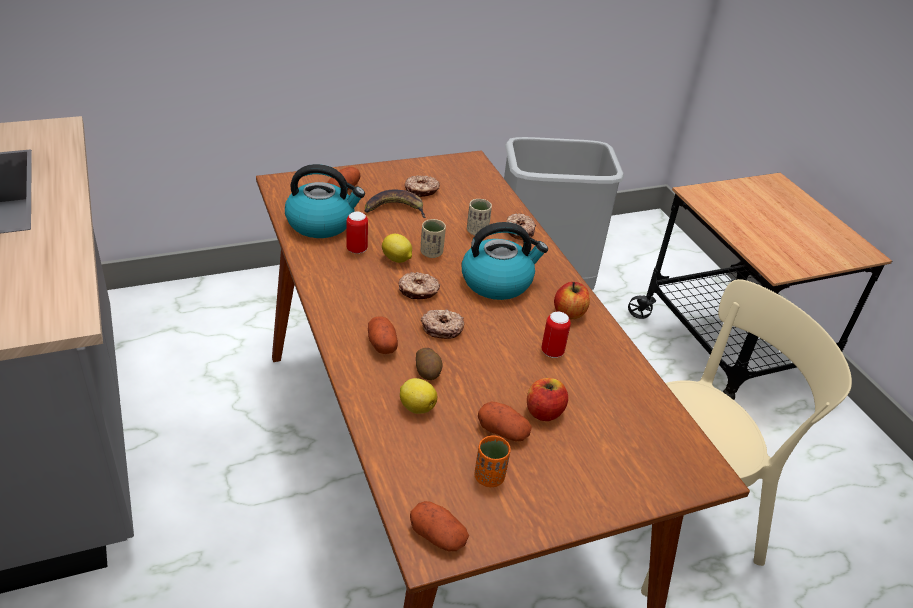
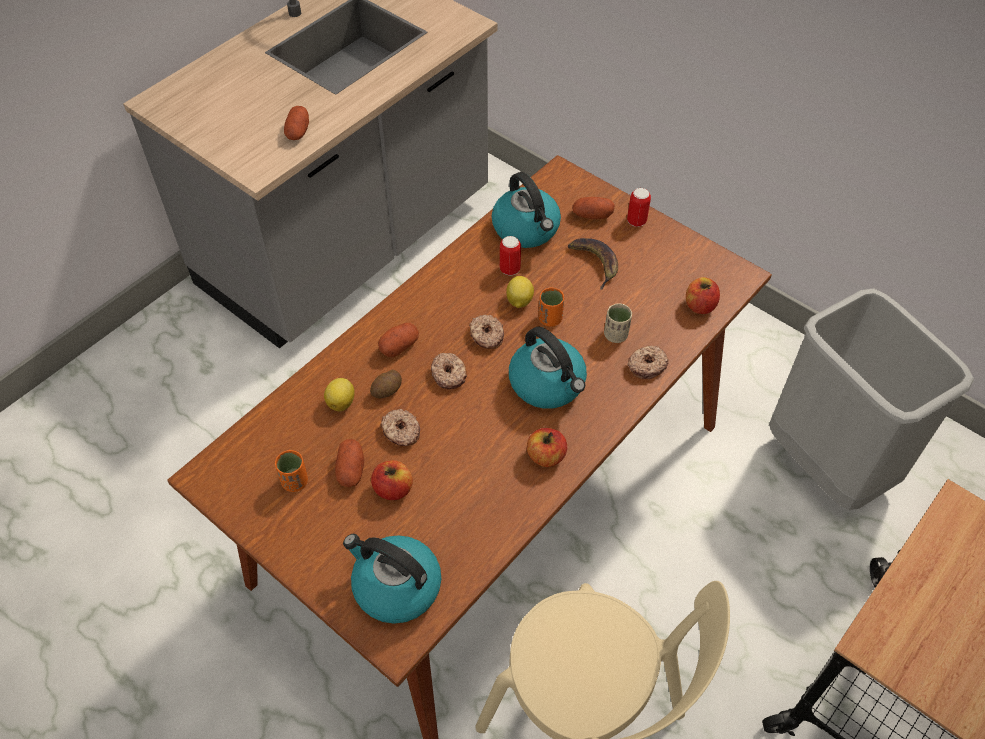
camera: 65 degrees right, 15 degrees up
(421, 191) = (644, 266): donut -> donut (401, 432)
(431, 253) = (550, 319): beige cup -> orange cup
(438, 536) = (219, 475): potato -> potato (298, 131)
(483, 187) = (700, 306): none -> apple
(552, 352) = (477, 464): can -> can (636, 221)
(650, 452) = (395, 587): none -> kettle

